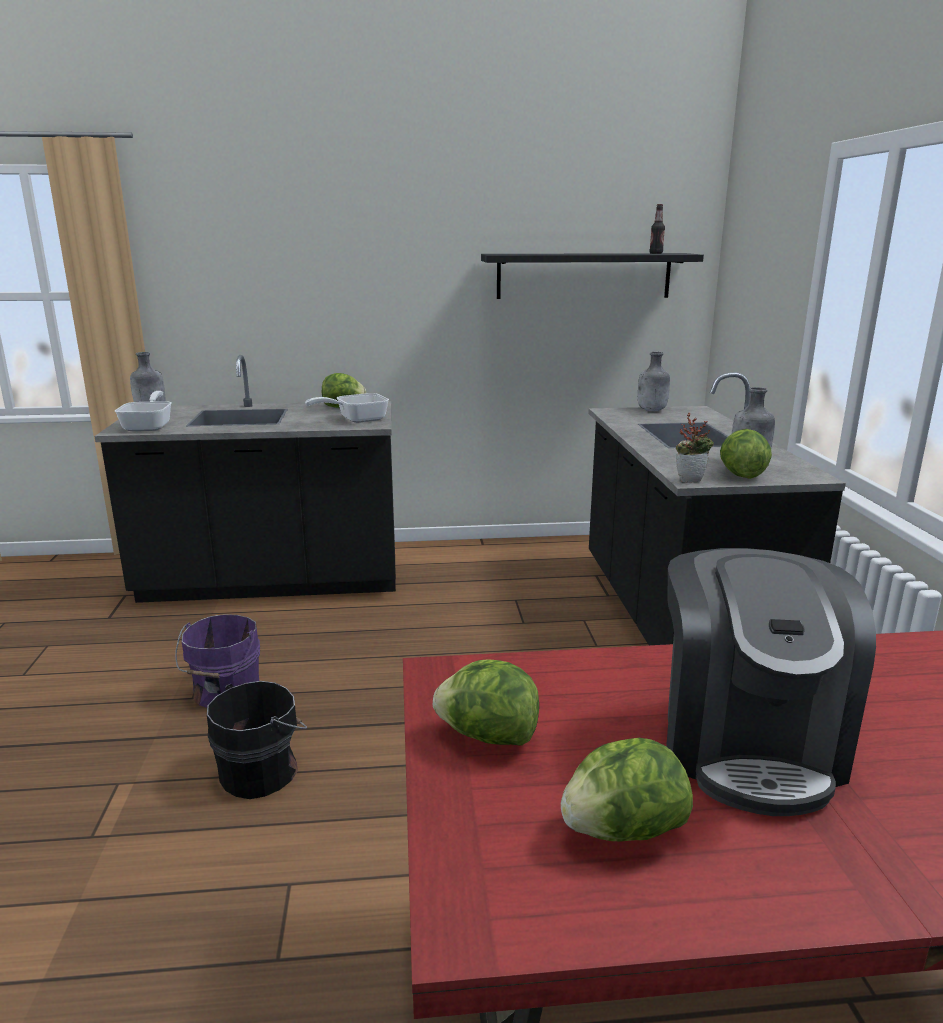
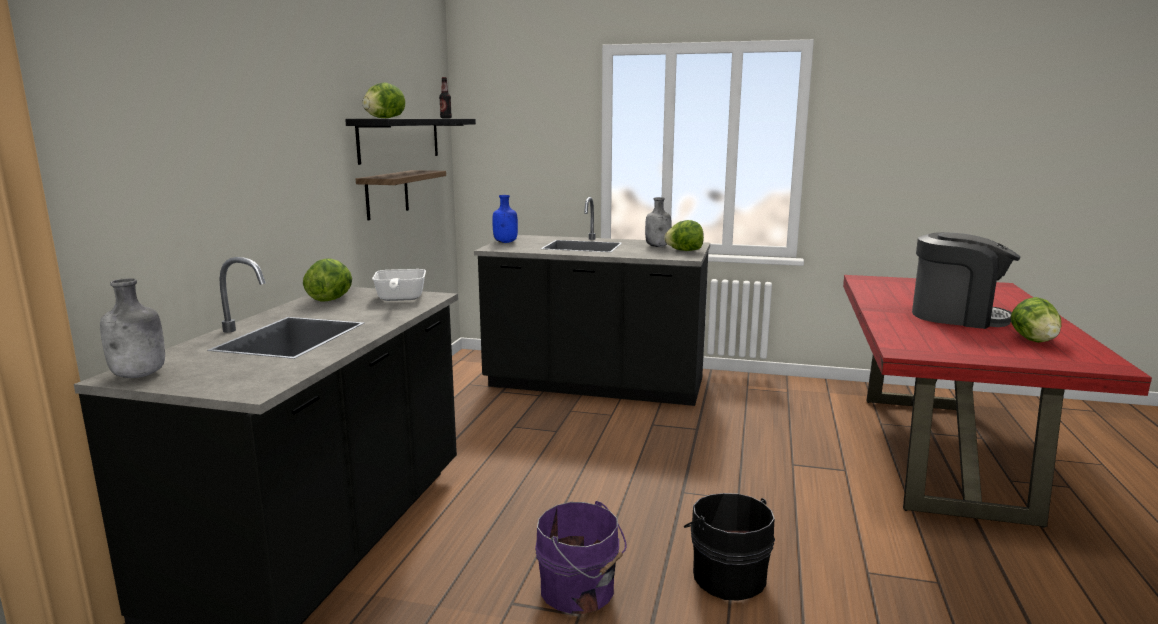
camera: 70 degrees left, 5 degrees down
(150, 426) = (257, 374): frying pan -> none
(488, 737) = (969, 350): lettuce -> lettuce (384, 118)
(546, 332) = (387, 194): none -> shelf
(652, 410) = (506, 242): grey bottle -> blue bottle
(690, 480) = (687, 257): potted plant -> none

